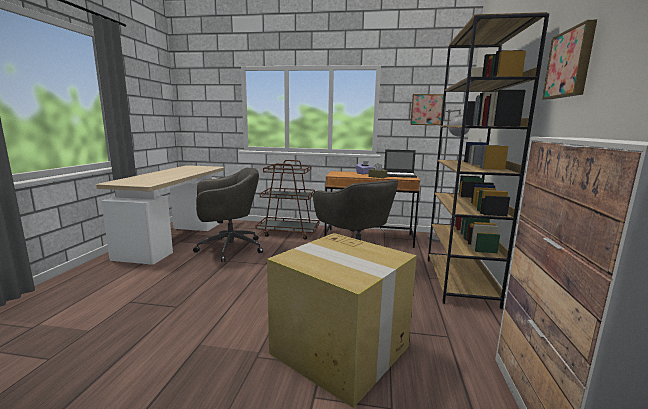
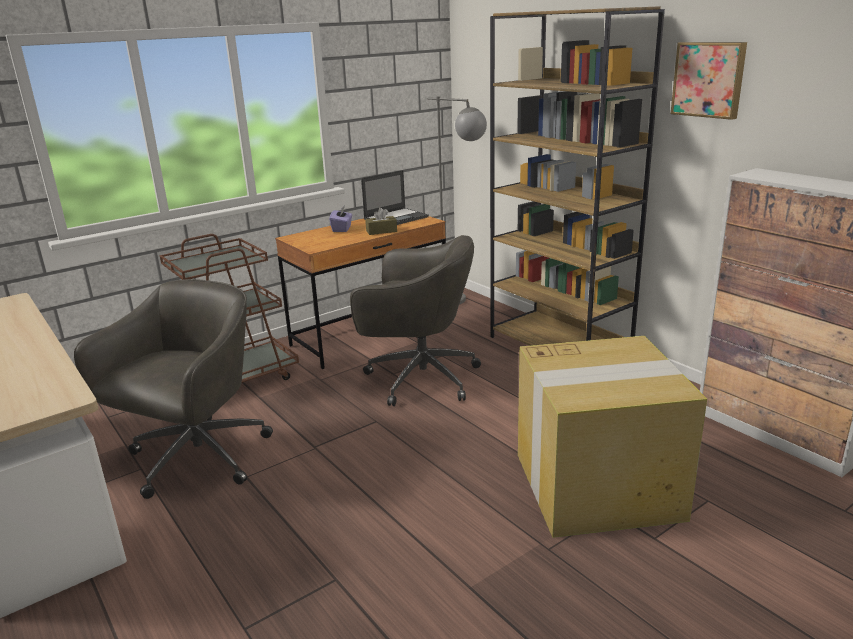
camera: 45 degrees left, 10 degrees up
(426, 109) = (396, 97): picture -> none

